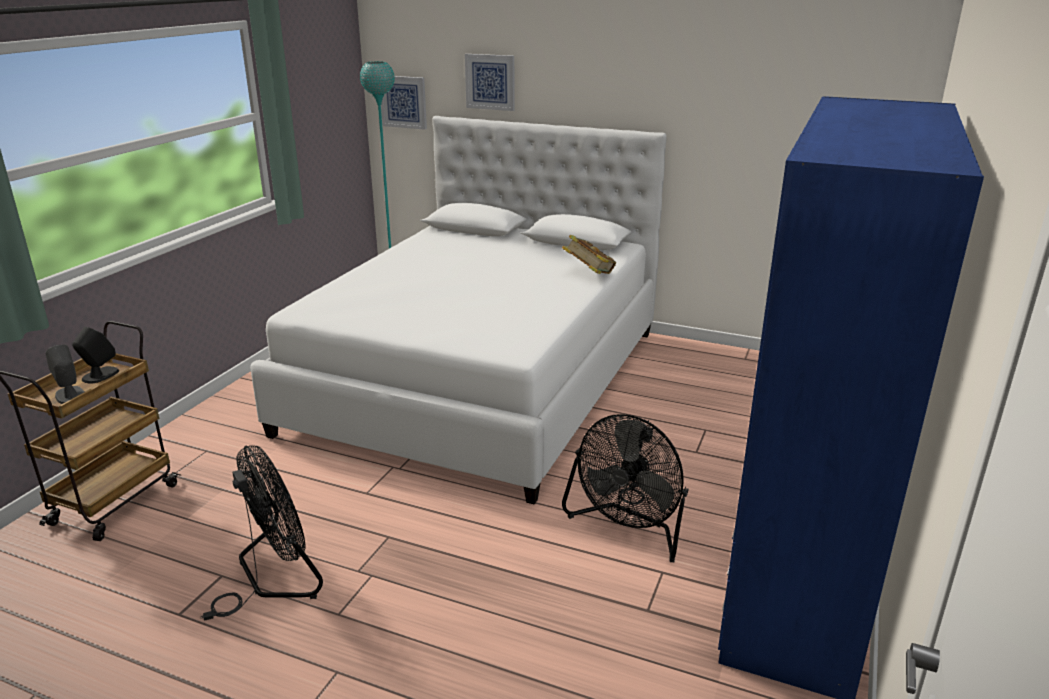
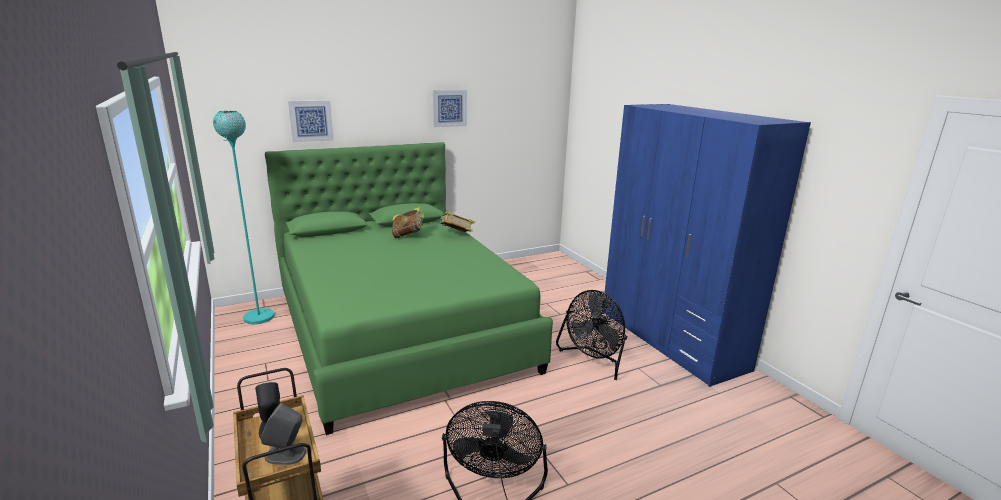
camera: 50 degrees left, 5 degrees down
(403, 102) = (228, 144): picture -> picture (449, 108)
(481, 379) = (400, 330): white bed -> green bed
(535, 258) = (408, 235): none -> book
(627, 524) = (593, 358): black fan -> black fan turned 60 degrees clockwise

